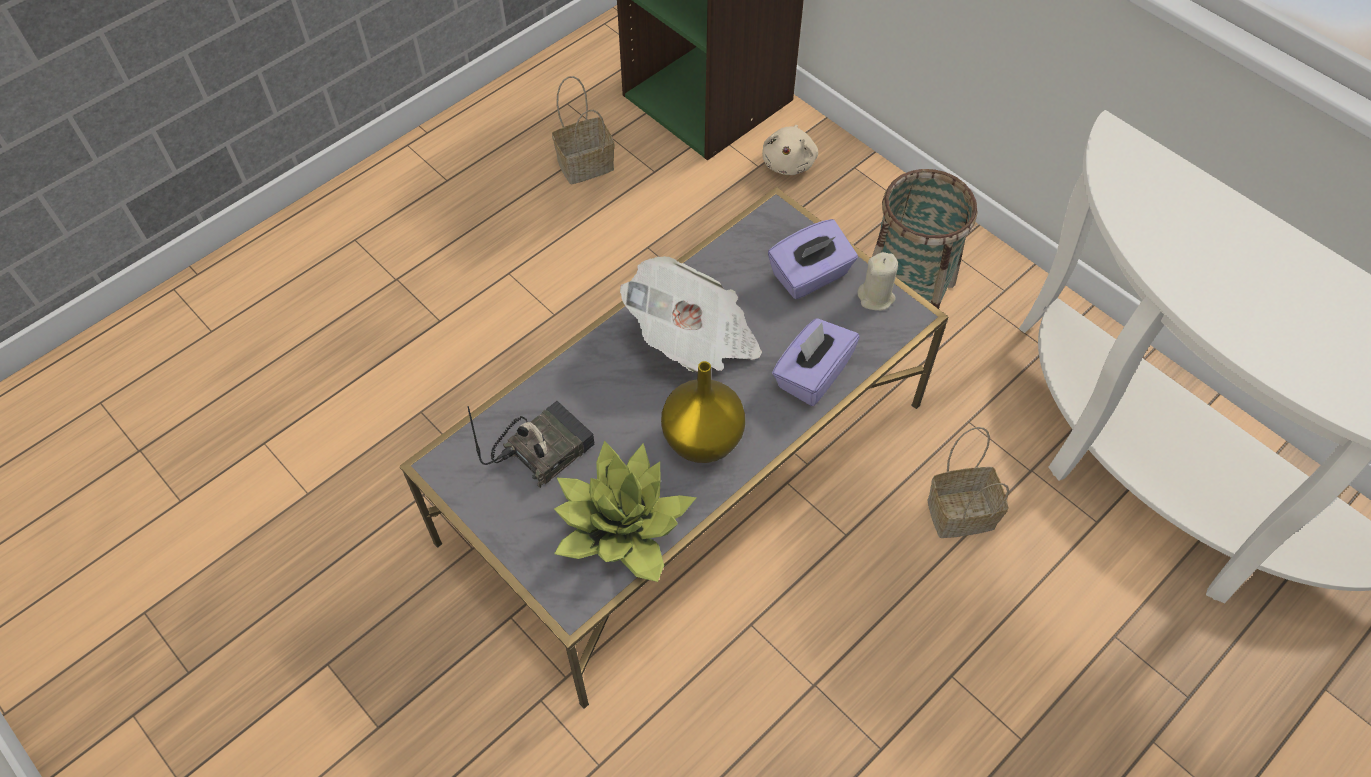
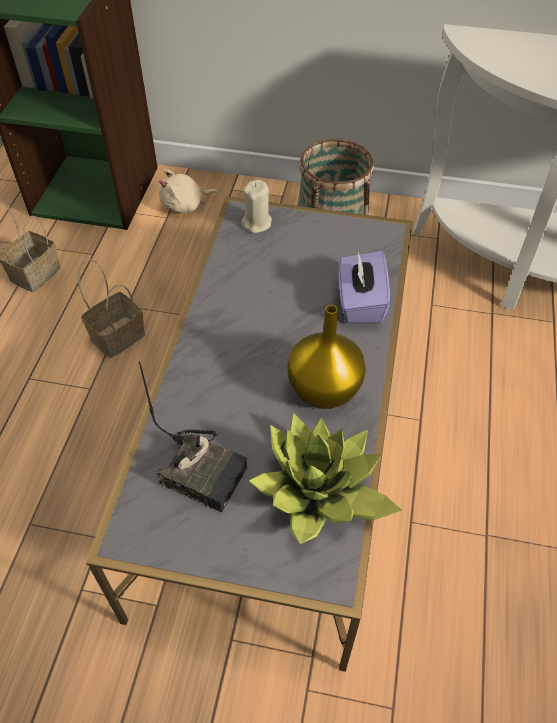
camera: 35 degrees left, 5 degrees down
(542, 448) = (204, 470): radio -> radio turned 105 degrees clockwise
(694, 338) = (254, 323): newspaper -> none
(789, 162) = (185, 205): beige plush toy -> beige plush toy turned 90 degrees clockwise
(810, 276) = (300, 240): purple tissue box -> none
(876, 297) = (356, 231): beige candle -> beige candle (257, 223)
(962, 512) = (476, 361): basket -> basket (118, 335)

